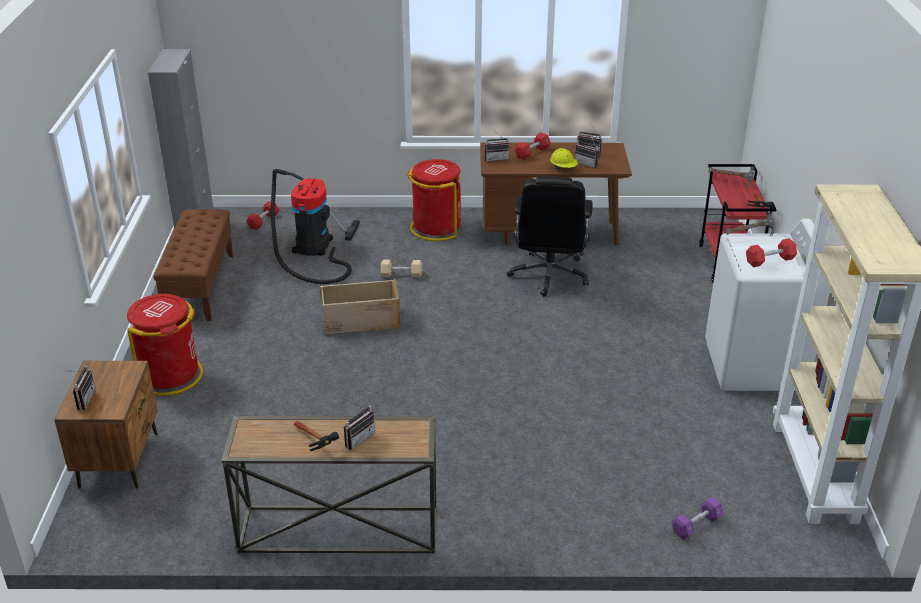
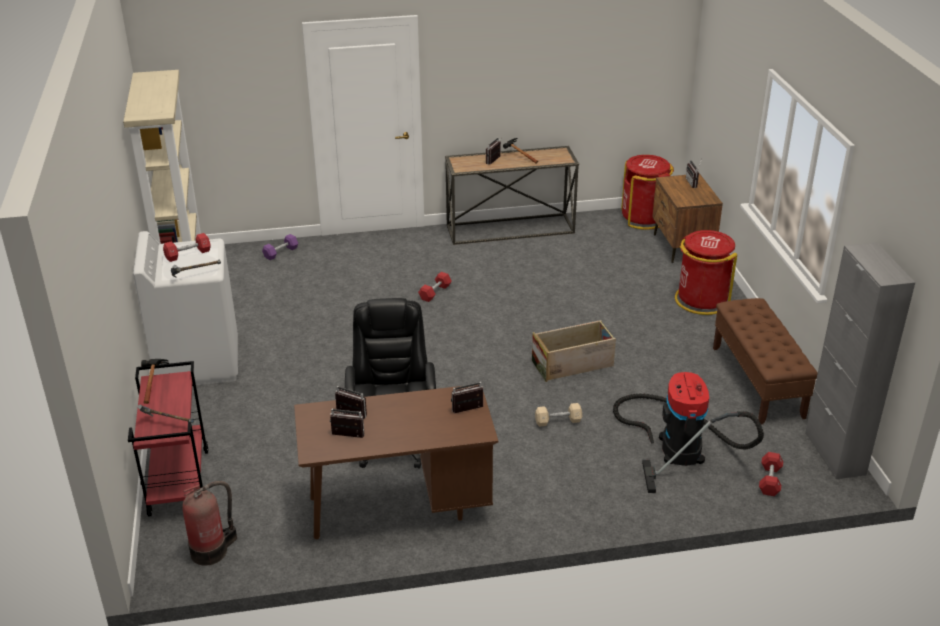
camera: 170 degrees right, 0 degrees up
(436, 228) = (547, 497): red trash can -> red trash can (644, 218)
(532, 152) = (423, 427): red dumbbell -> red dumbbell (435, 292)
(563, 168) = (380, 403): yellow hard hat -> none
(686, 223) = (212, 550): none -> fire extinguisher

